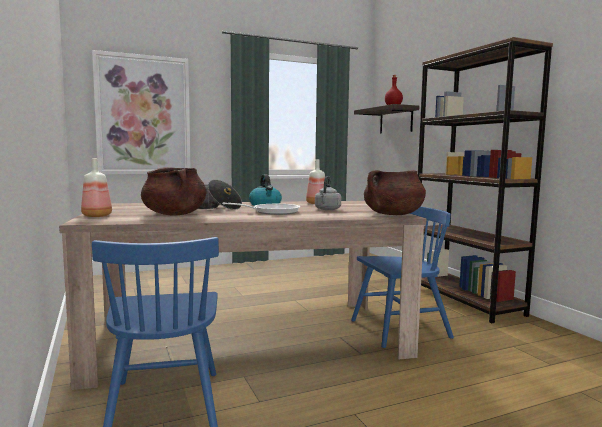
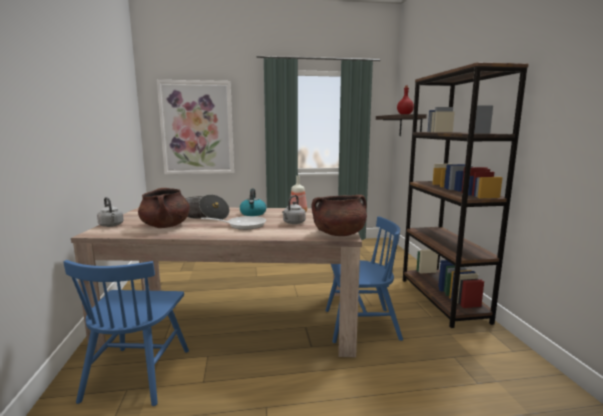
camera: 15 degrees right, 5 degrees up
(98, 216) = (111, 225): bottle -> grey kettle

